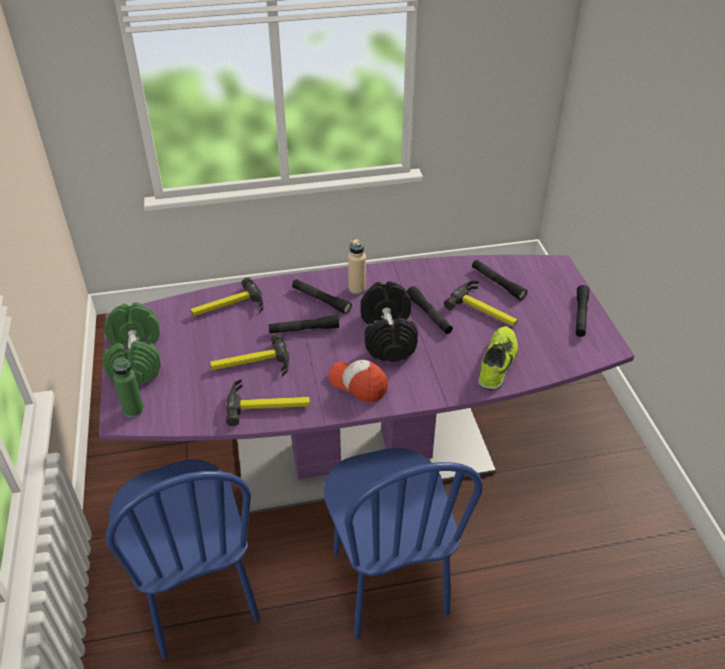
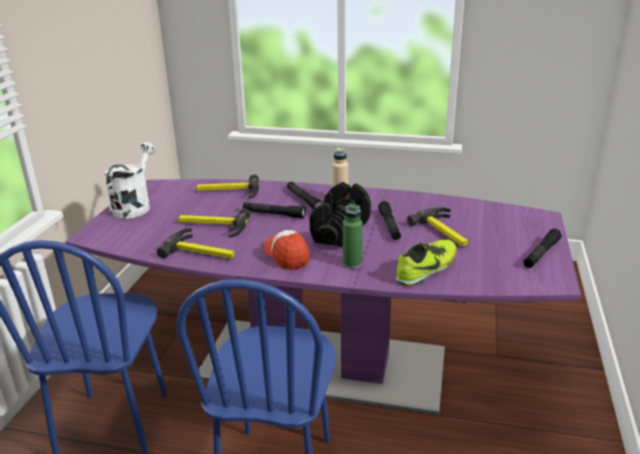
camera: 25 degrees right, 15 degrees down
(133, 410) = (102, 233): green bottle -> green bottle (352, 263)
(135, 358) = (134, 206): green dumbbell -> white watering can
(497, 283) = (472, 218): black flashlight -> none

